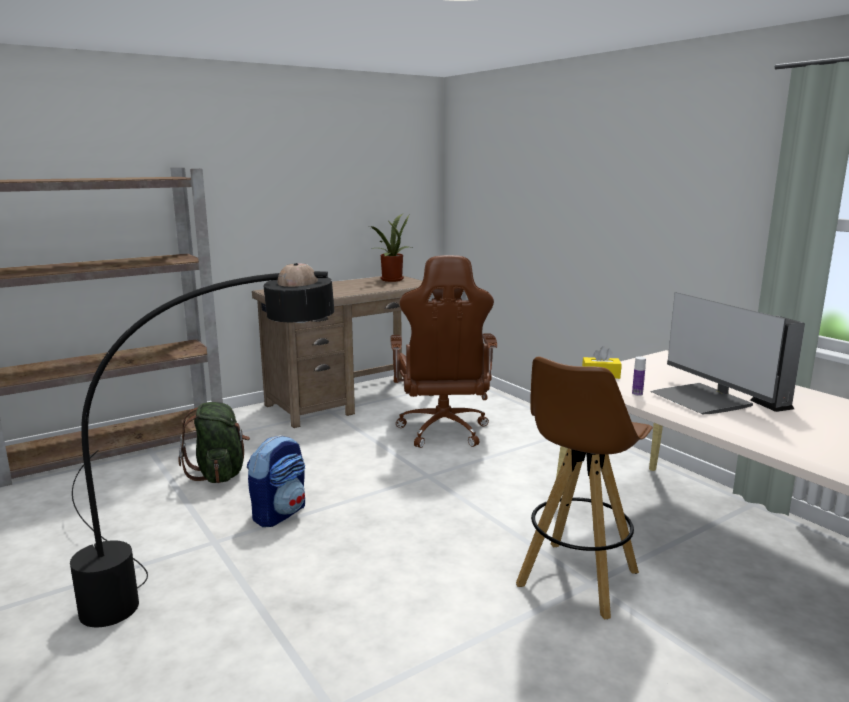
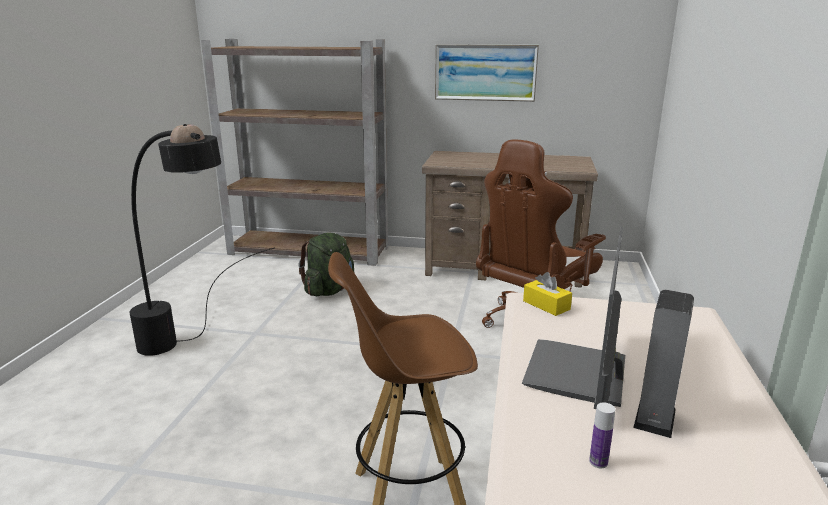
camera: 45 degrees right, 5 degrees up
(279, 513) = (315, 332): backpack -> none
(295, 200) = (485, 72): none -> picture
(390, 279) = (566, 160): potted plant -> none
(637, 394) = (527, 337): bottle -> bottle (598, 462)

